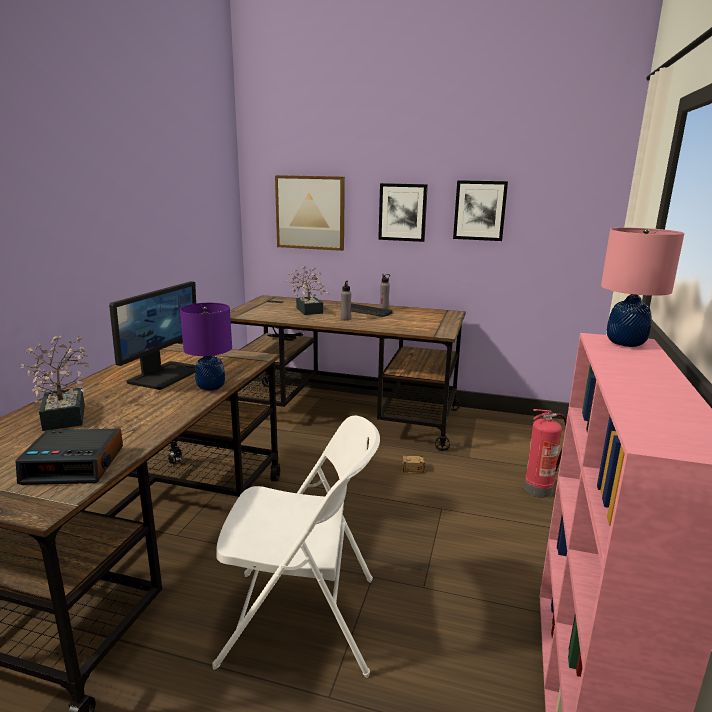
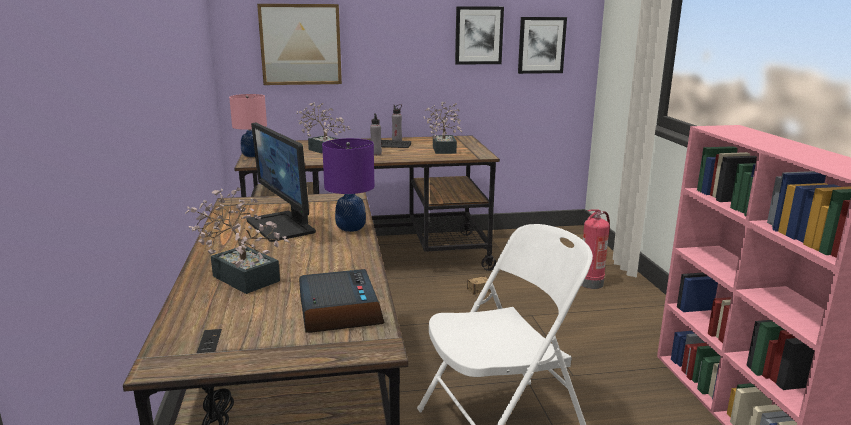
camera: 25 degrees left, 0 degrees up
(75, 465) = (338, 311): alarm clock -> alarm clock turned 75 degrees counterclockwise
(164, 375) = (282, 226): monitor -> monitor turned 150 degrees clockwise
(402, 212) = (403, 40): picture -> picture (541, 45)
(415, 322) = (444, 149): none -> potted plant
(625, 344) = (732, 129): pink table lamp -> pink table lamp (251, 156)

